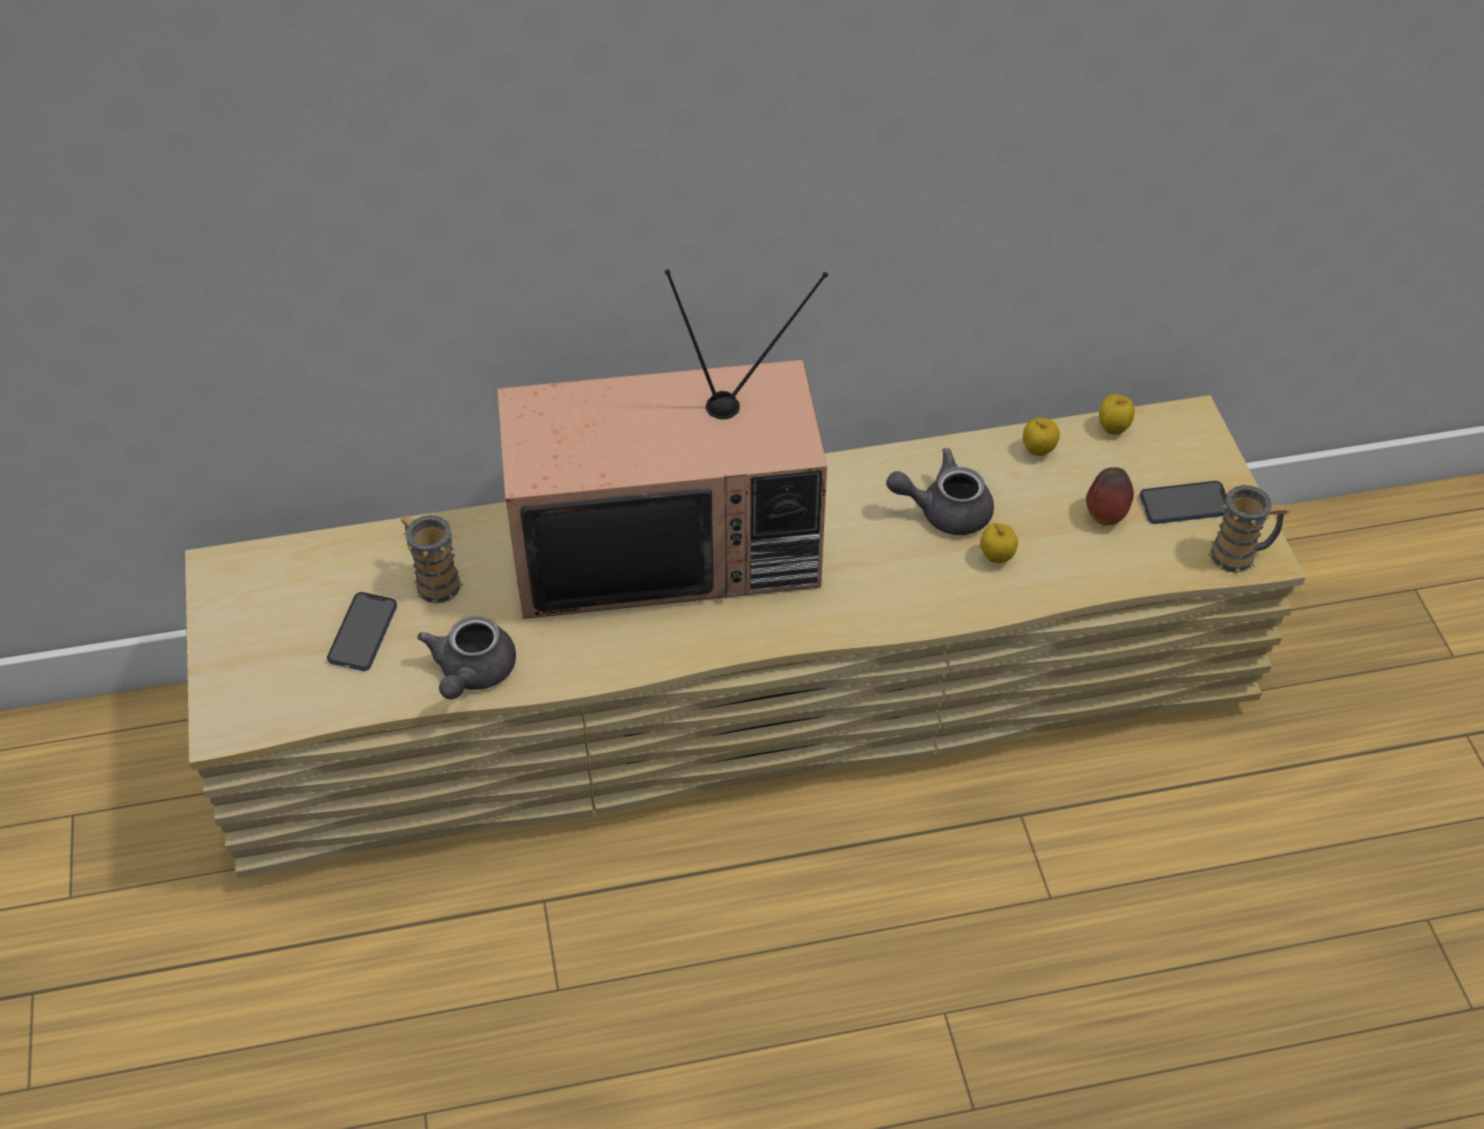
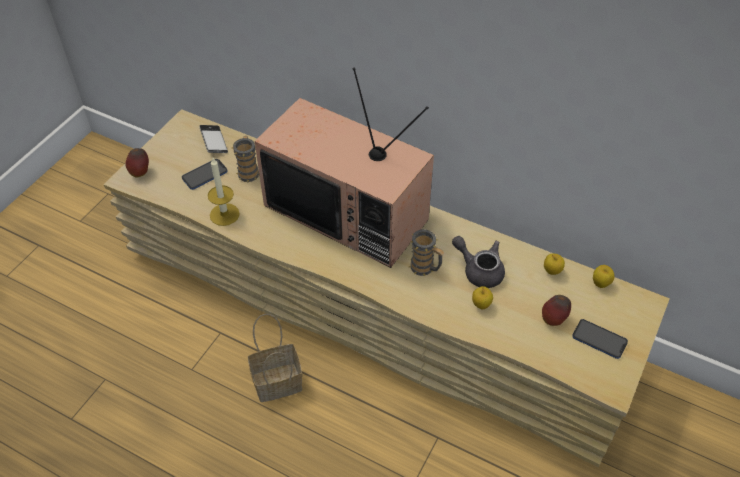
camera: 40 degrees right, 0 degrees up
(239, 700) = (140, 173): none -> apple
(314, 569) = (214, 142): none -> phone
(472, 674) = (224, 214): grey teapot -> candle
(717, 904) = (279, 381): none -> basket
(1240, 555) = (602, 381): mug -> mug (425, 268)

